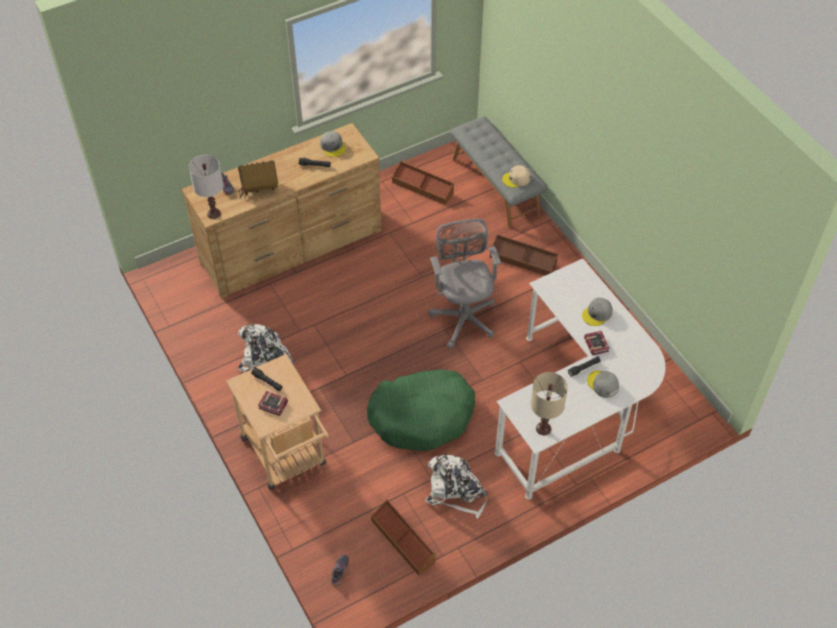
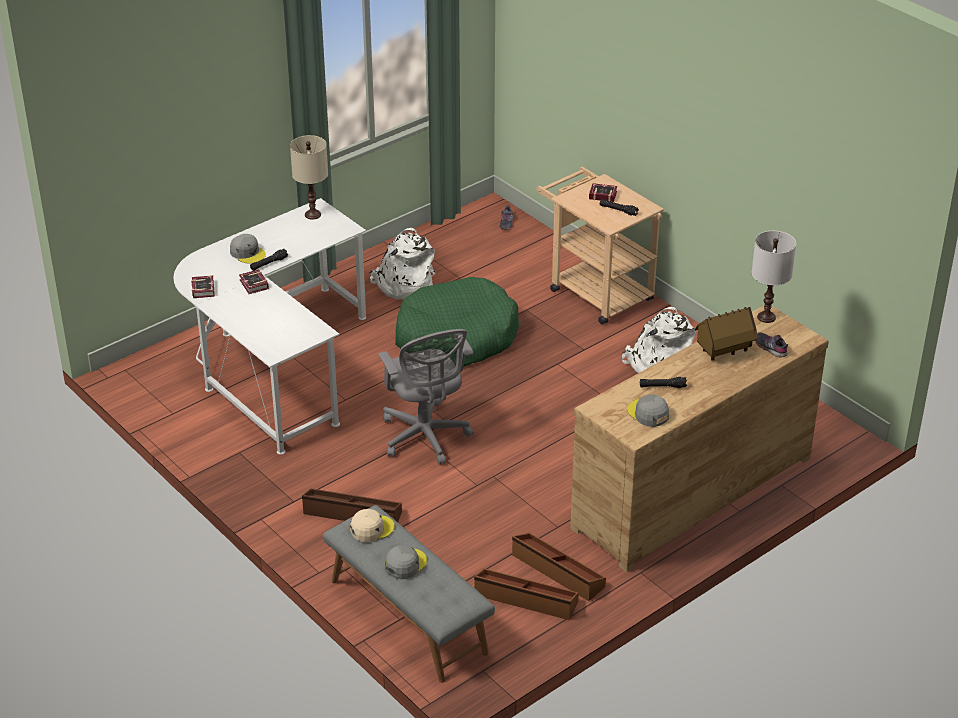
camera: 170 degrees right, 15 degrees down
(403, 541) = (450, 247): brown storage box -> brown storage box (557, 571)
(597, 314) = (252, 312): grey cap -> grey cap (405, 564)
(637, 345) = (204, 289): none -> book

